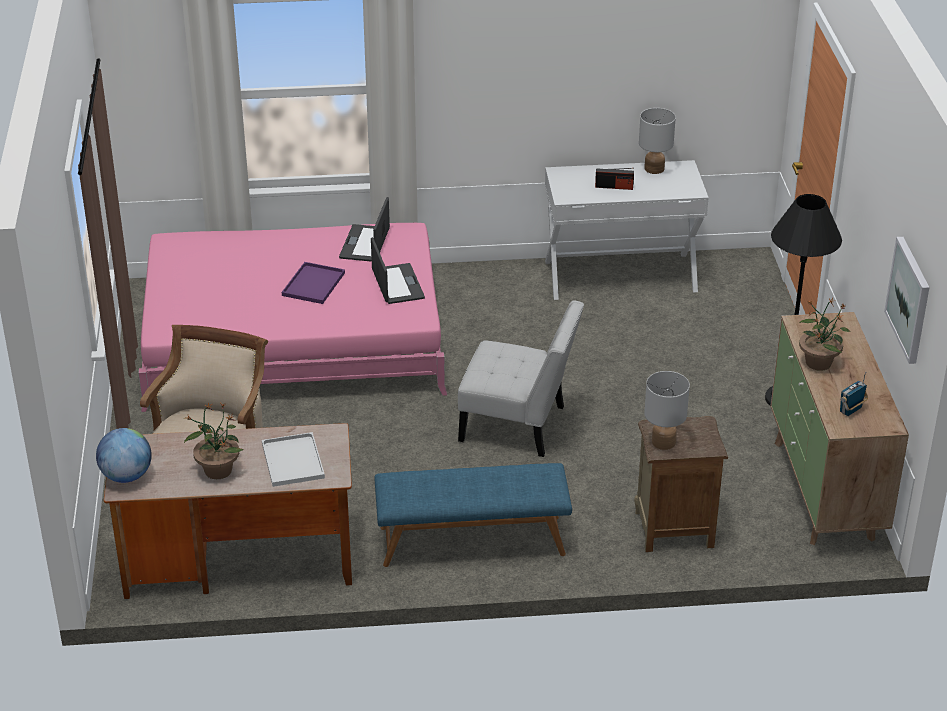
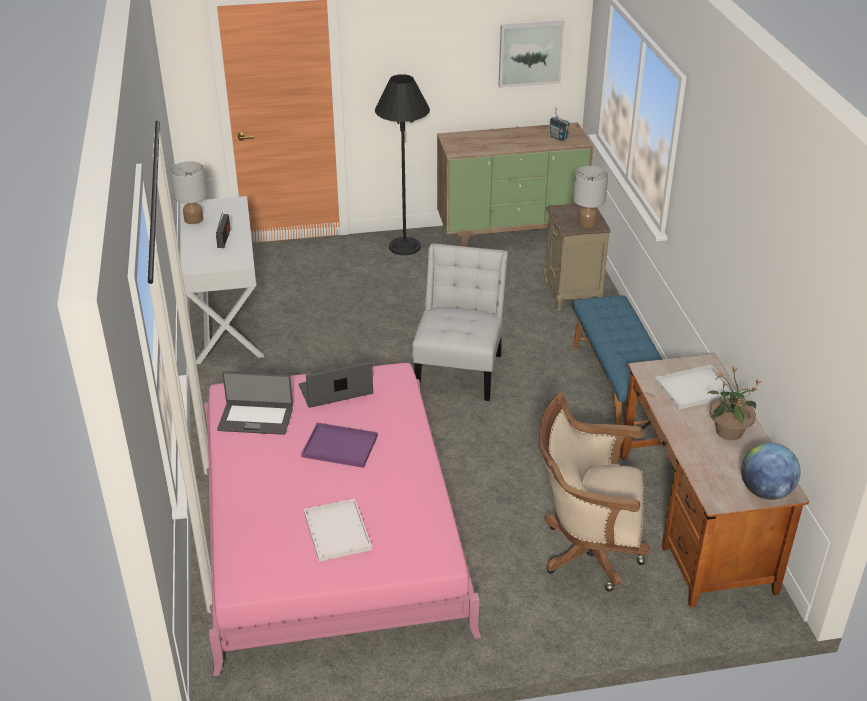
camera: 95 degrees left, 0 degrees up
(209, 281) = (336, 530): none -> white tray
(818, 362) = (504, 146): potted plant -> none

